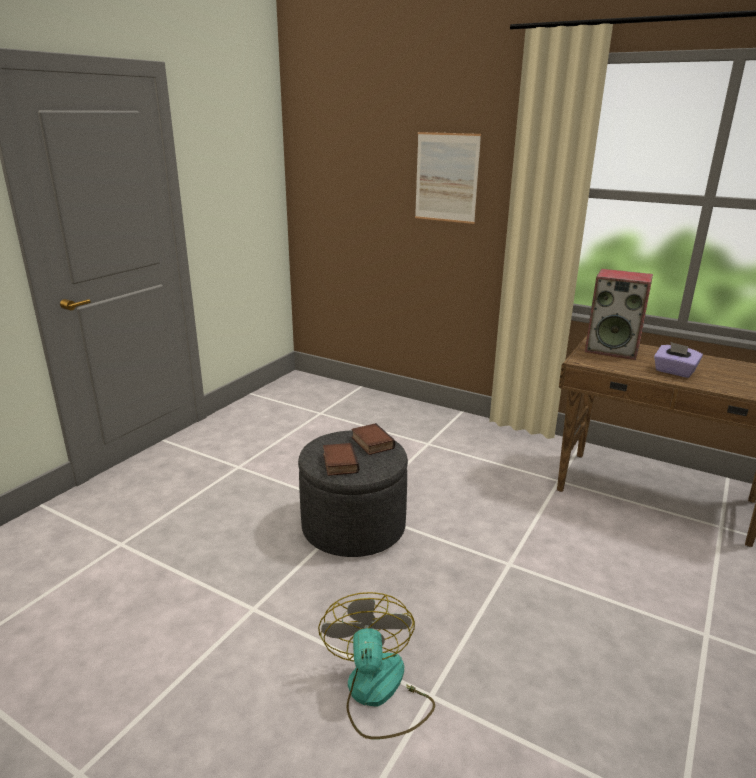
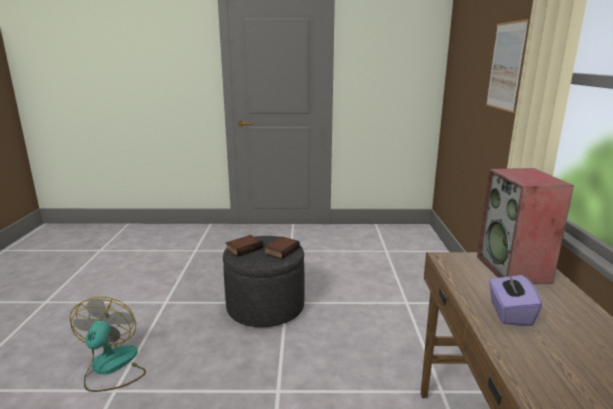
camera: 60 degrees right, 5 degrees down
(378, 694) = (111, 368): fan -> fan turned 60 degrees counterclockwise

